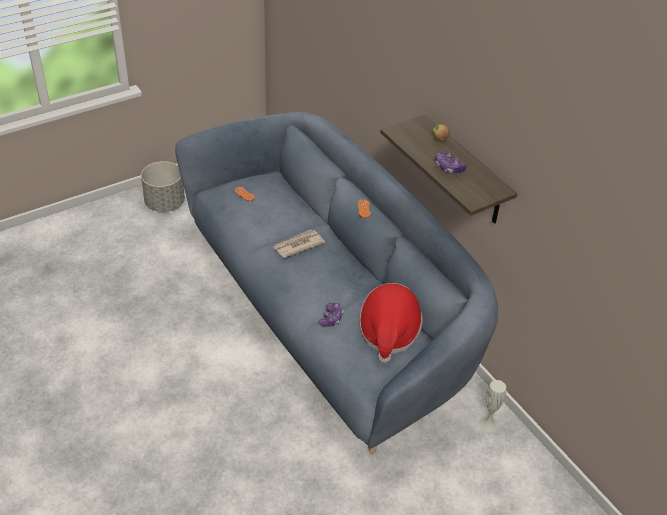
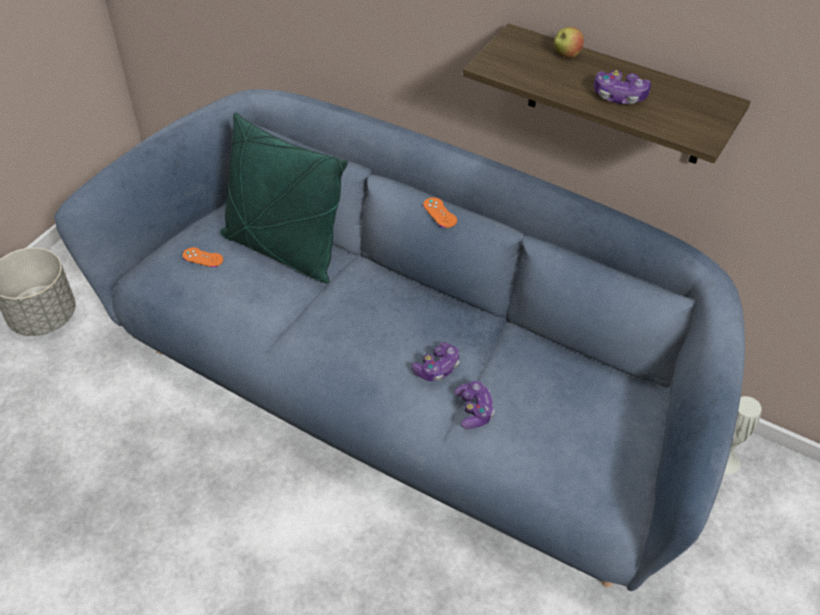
camera: 25 degrees left, 5 degrees up
(287, 205) = (283, 250): none -> green pillow
(298, 245) = (344, 309): newspaper -> none
(326, 291) = (437, 368): none -> game controller
(388, 333) = (575, 397): hat -> none

